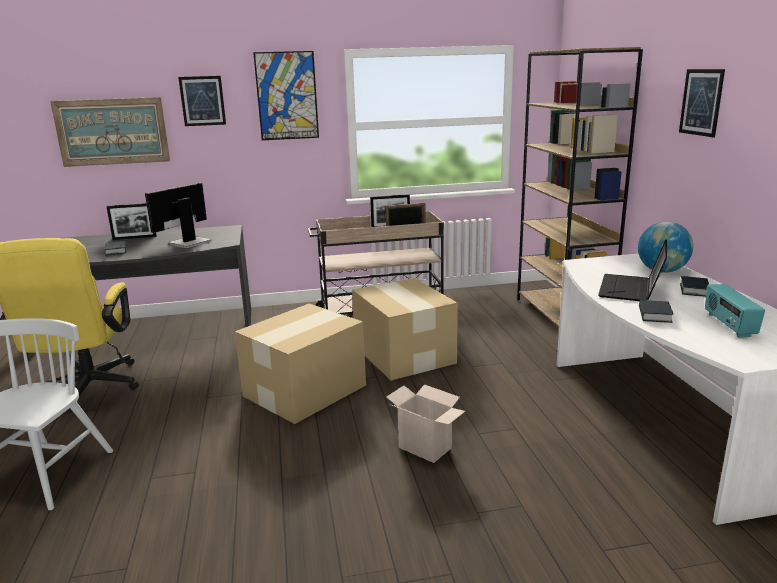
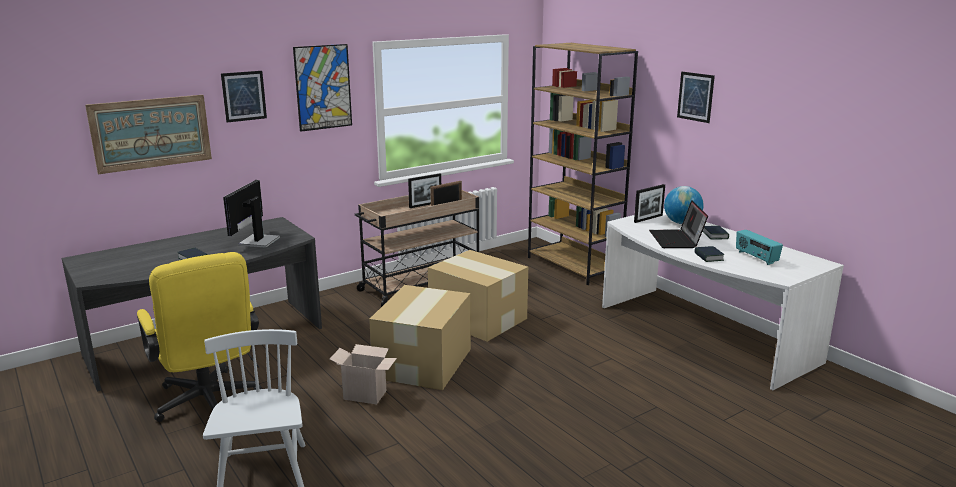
camera: 25 degrees left, 0 degrees up
(134, 238) = (187, 242): picture frame -> picture frame (648, 218)
(427, 447) = (562, 385): cardboard box -> cardboard box (366, 395)

